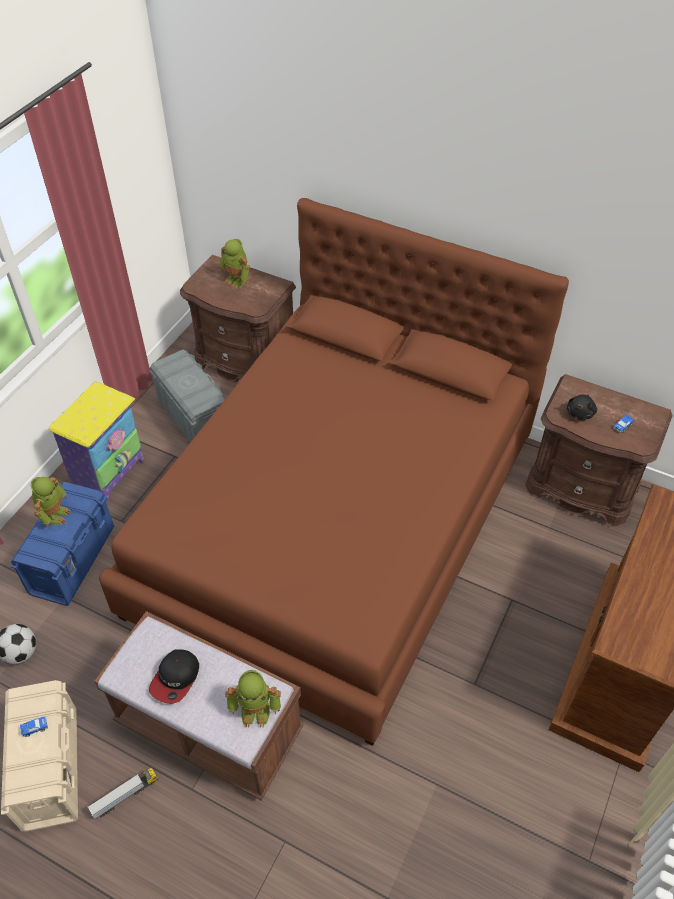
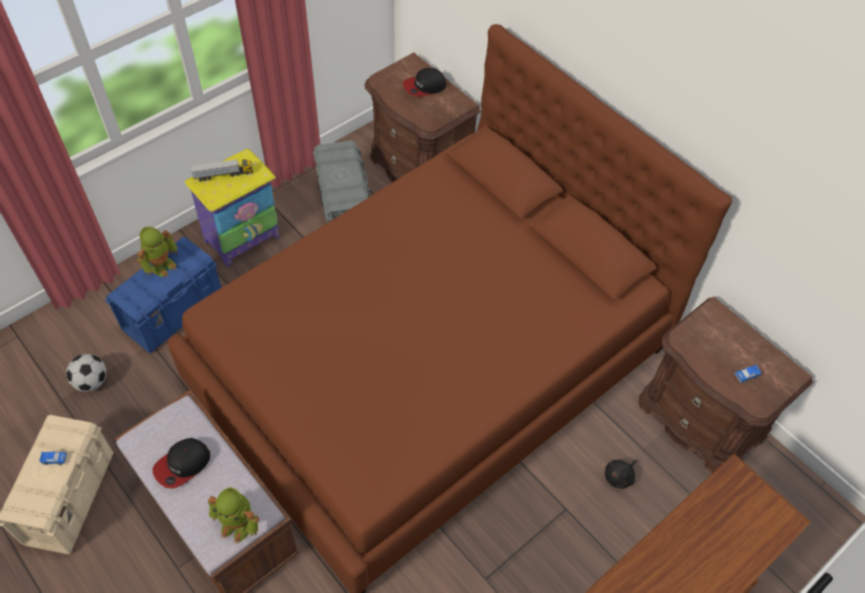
camera: 20 degrees right, 5 degrees up
(125, 796) = (119, 549): toy truck -> toy truck (223, 175)
(237, 280) = (424, 86): toy robot -> cap
(580, 412) = (707, 345): black plush toy -> black plush toy (619, 476)

